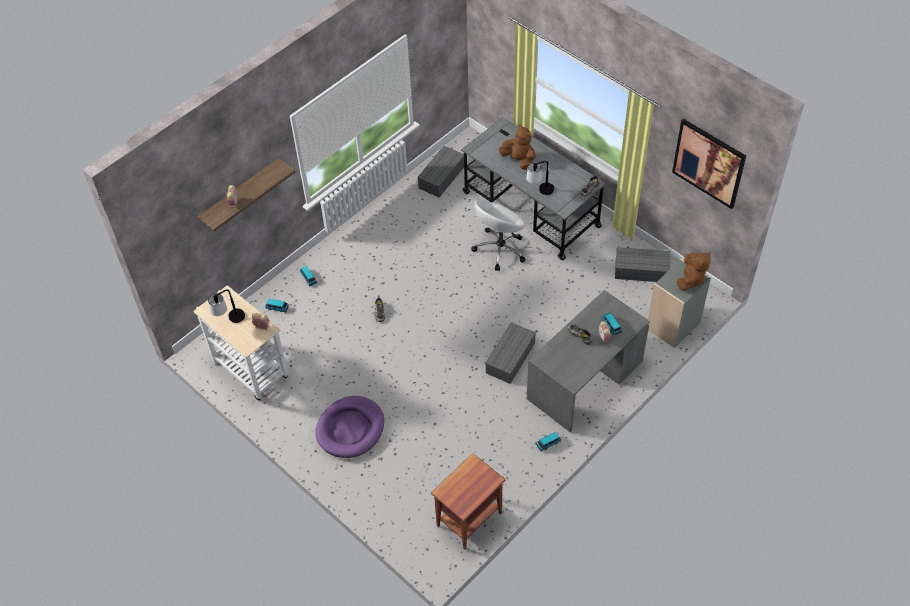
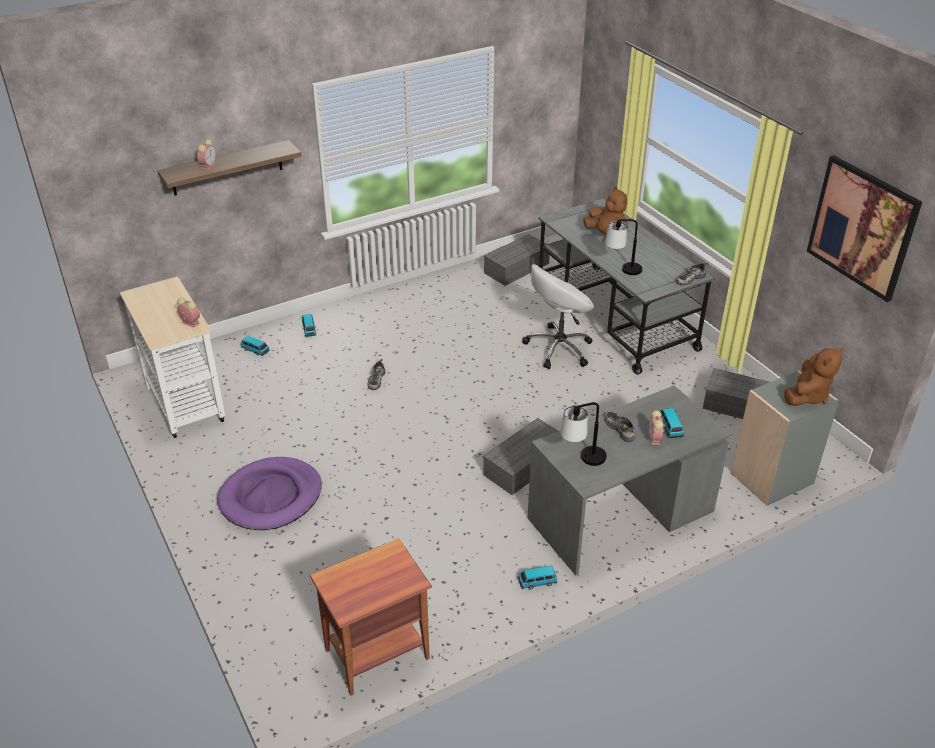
camera: 15 degrees right, 15 degrees down
(230, 320) = (156, 309): table lamp -> table lamp (582, 460)

